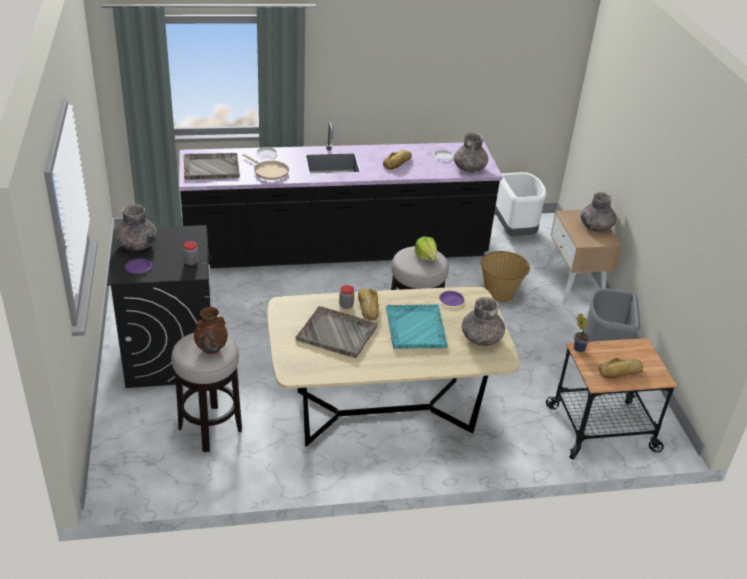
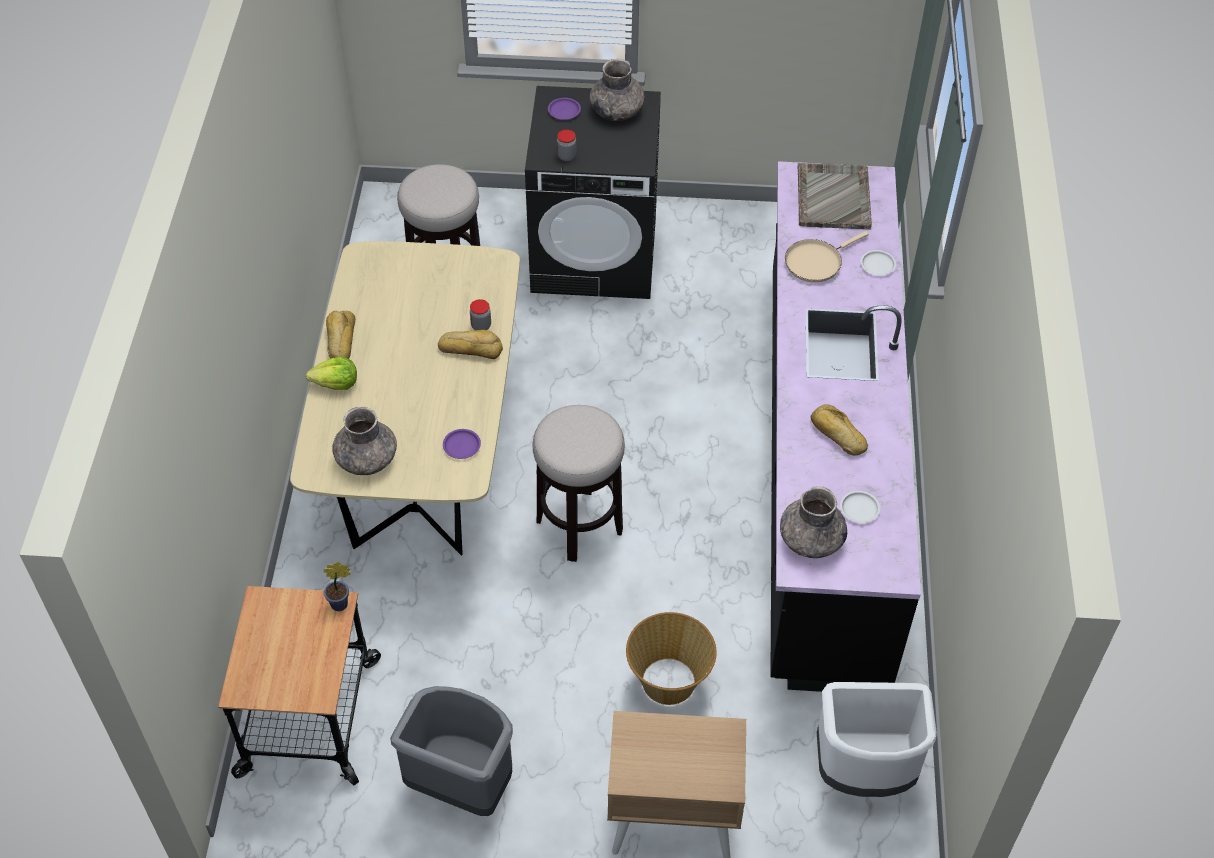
camera: 105 degrees right, 15 degrees up
(212, 348) = (434, 192): brown vase -> none
(337, 333) = (423, 308): grey tray -> none
(415, 328) = (410, 390): turquoise tray -> none
(426, 256) = (582, 443): lettuce -> lettuce (336, 384)
(595, 226) = (679, 771): grey vase -> none
(620, 372) = (272, 640): bread -> bread (340, 339)

